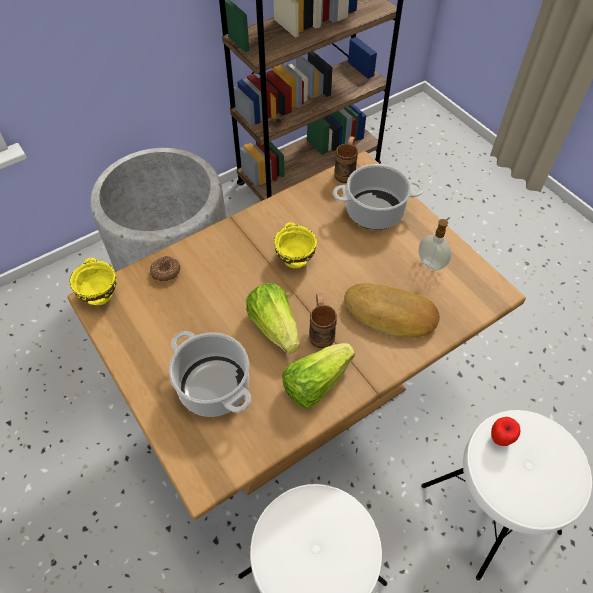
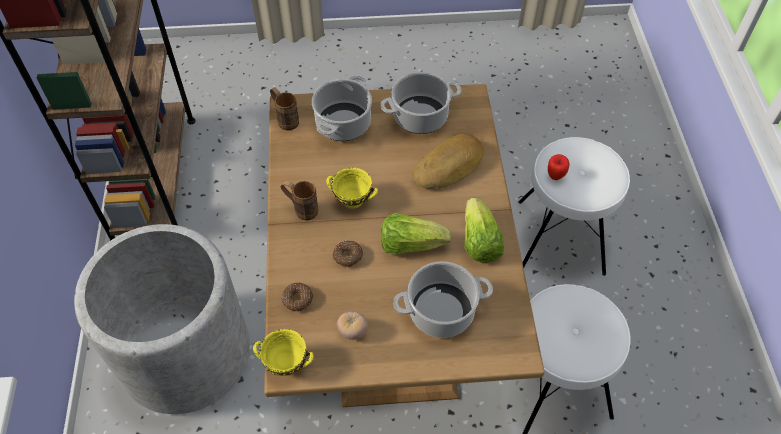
camera: 60 degrees left, 0 degrees up
(155, 327) = (353, 331): none -> tomato
(231, 285) = (348, 256): none -> donut
(321, 331) = (435, 216): brown mug -> brown mug (301, 209)
(431, 263) = (419, 117): soap dispenser -> cooking pot

